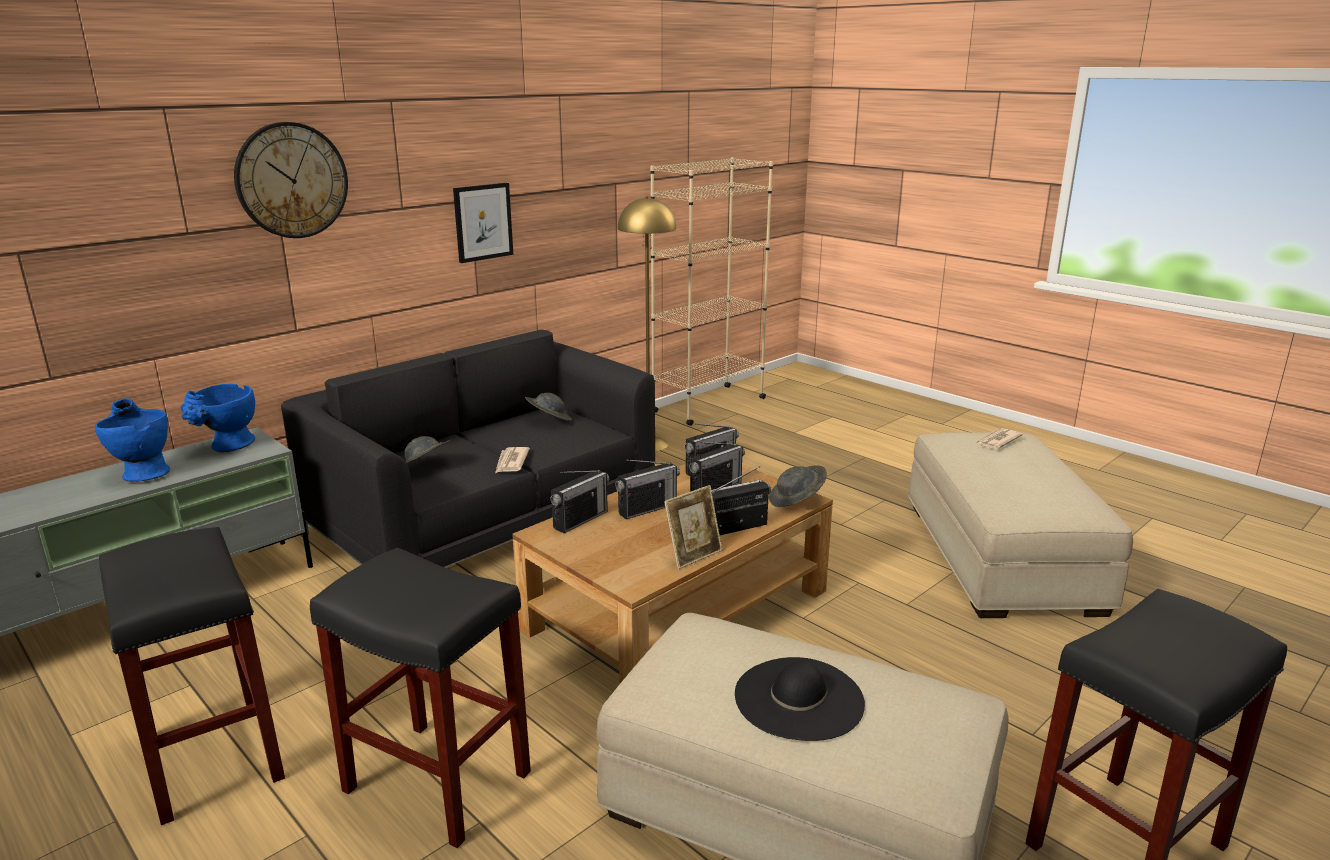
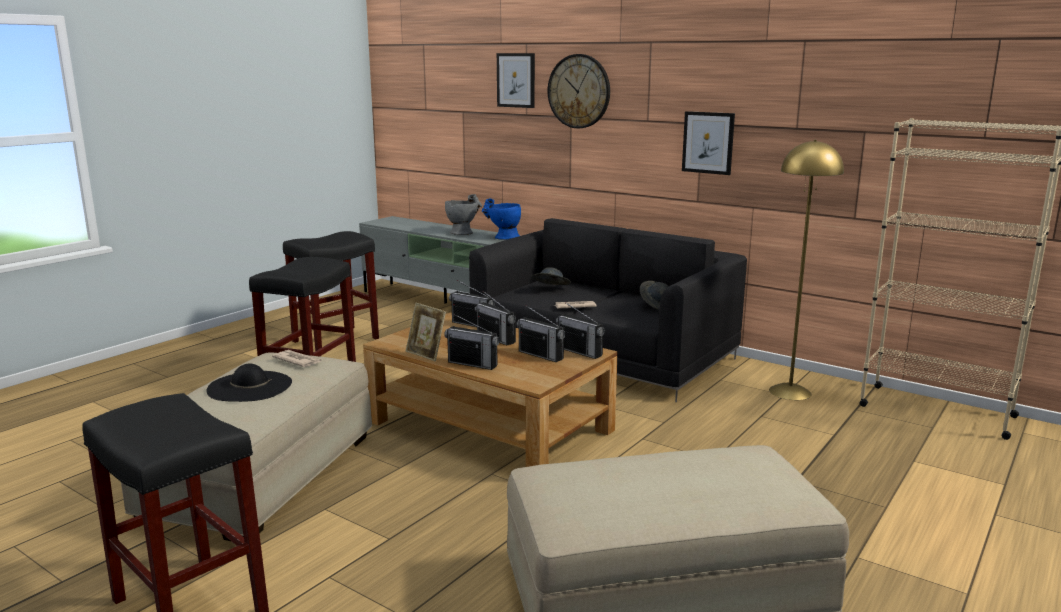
camera: 80 degrees right, 5 degrees down
(142, 473) = (463, 233): blue vase -> grey vase
(156, 175) = (516, 80): none -> picture
(736, 528) = (472, 364): radio -> radio turned 150 degrees clockwise
(796, 500) = (531, 381): grey hat -> none
(997, 441) = (760, 480): newspaper -> newspaper (297, 360)

